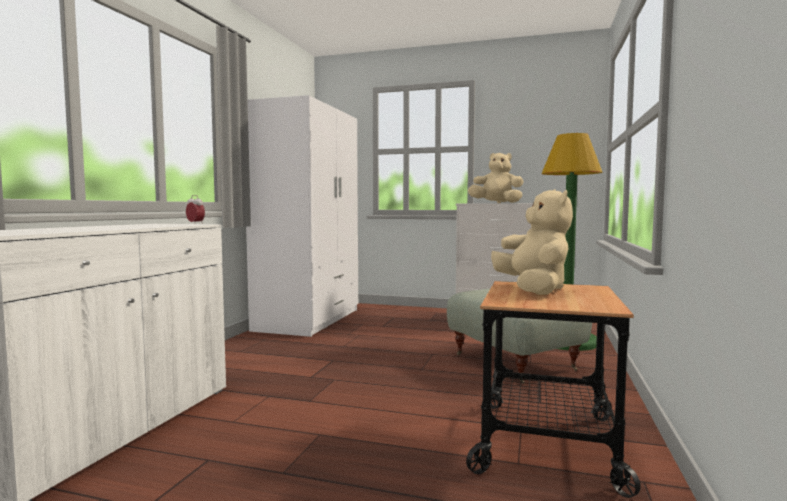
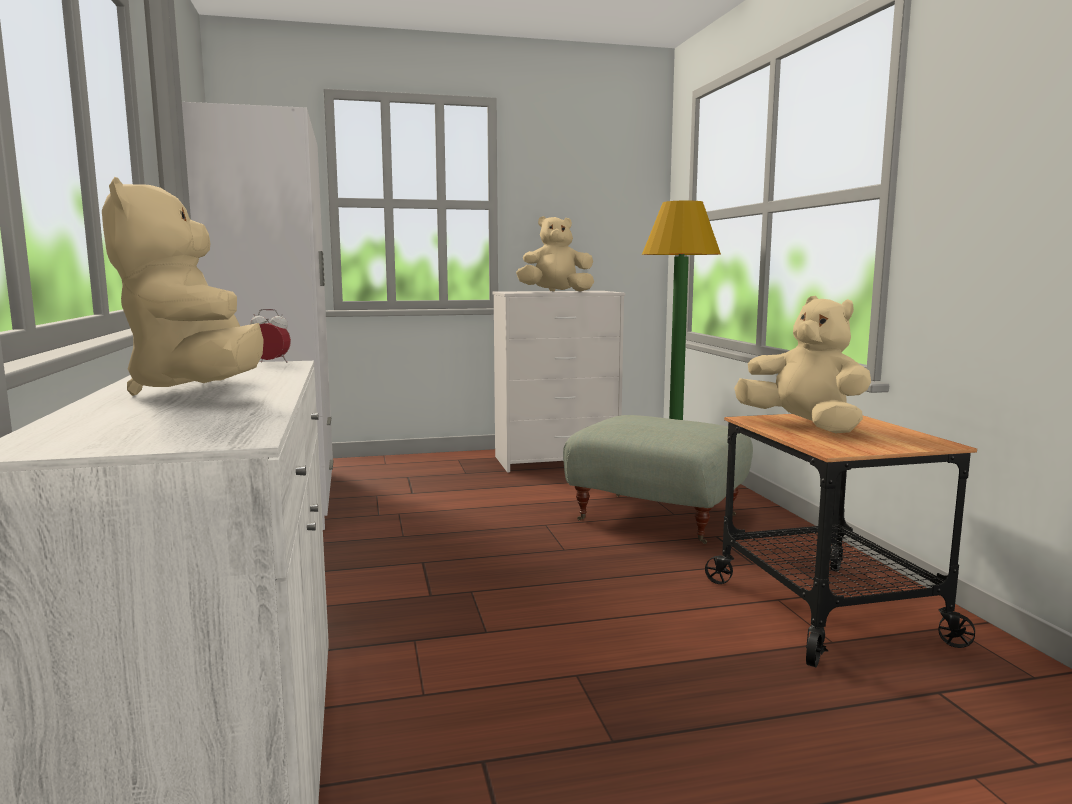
camera: 30 degrees left, 5 degrees up
(101, 227) = (199, 391): none -> beige plush toy

